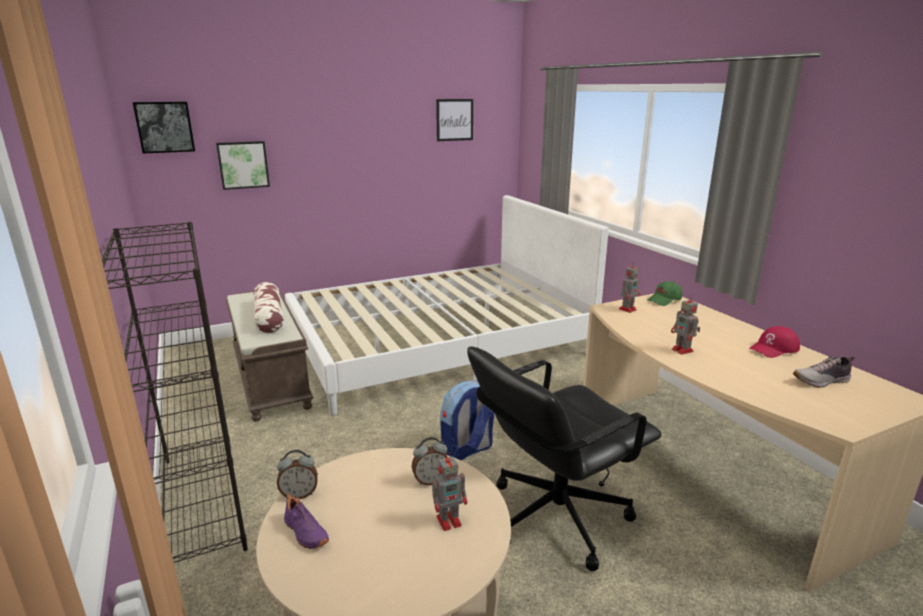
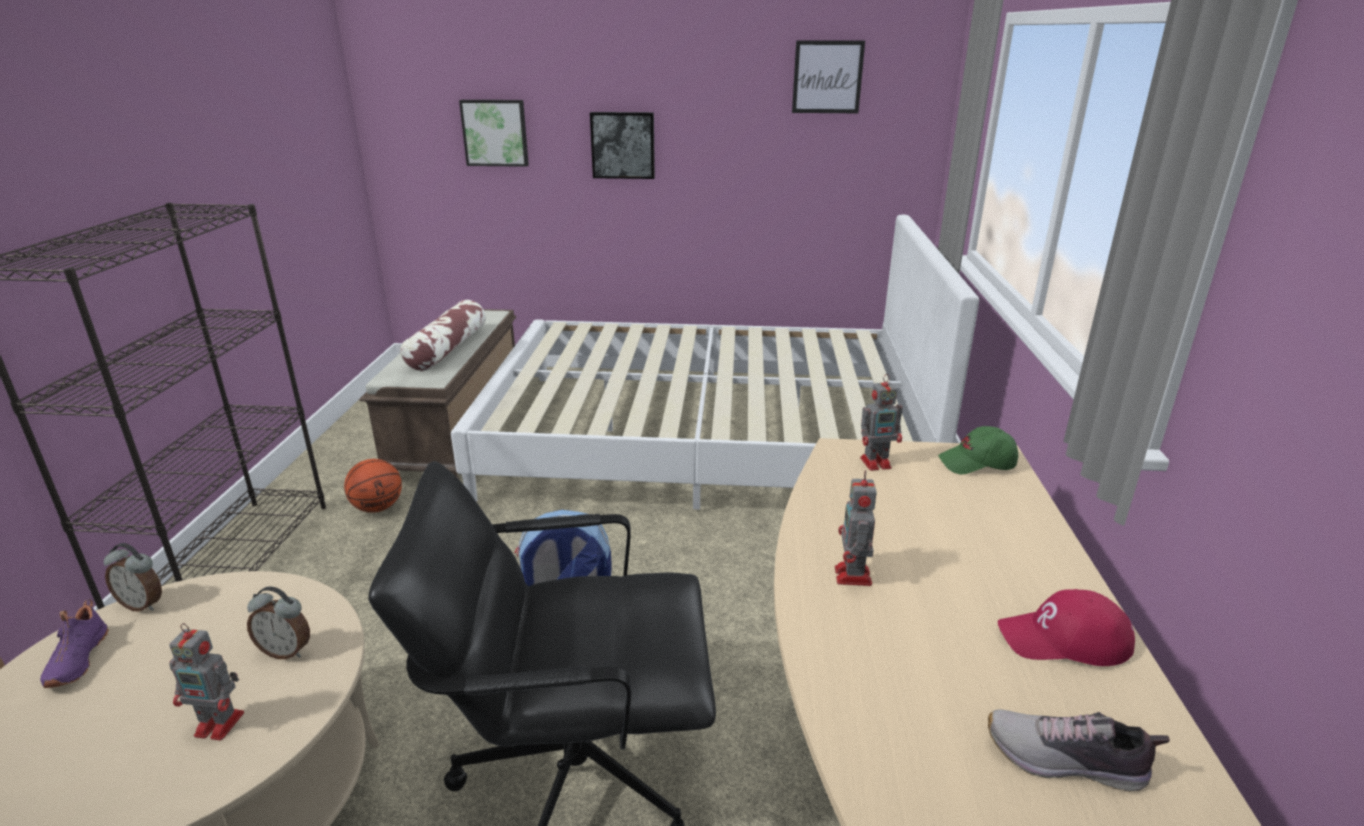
camera: 30 degrees right, 5 degrees up
(165, 127) = (400, 75): picture -> picture (623, 145)
(271, 436) = (377, 507): none -> basketball

